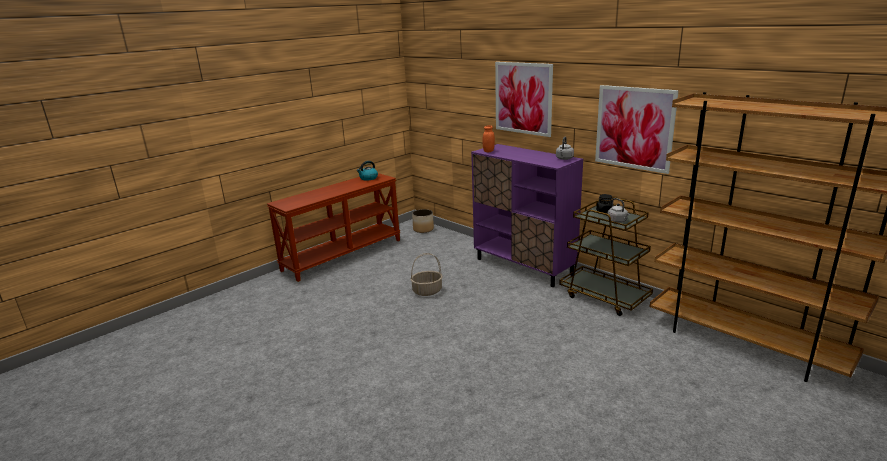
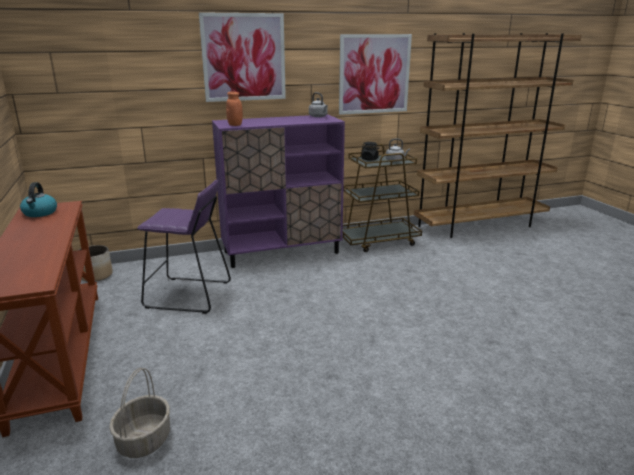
camera: 65 degrees left, 0 degrees up
(427, 260) = (188, 295): none -> purple stool
(427, 291) = (267, 314): basket -> basket (144, 440)

